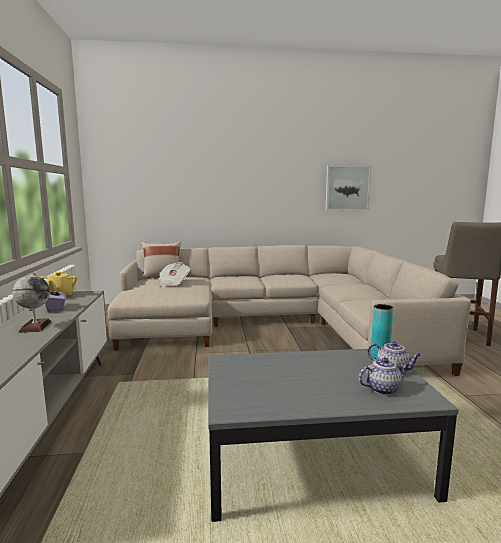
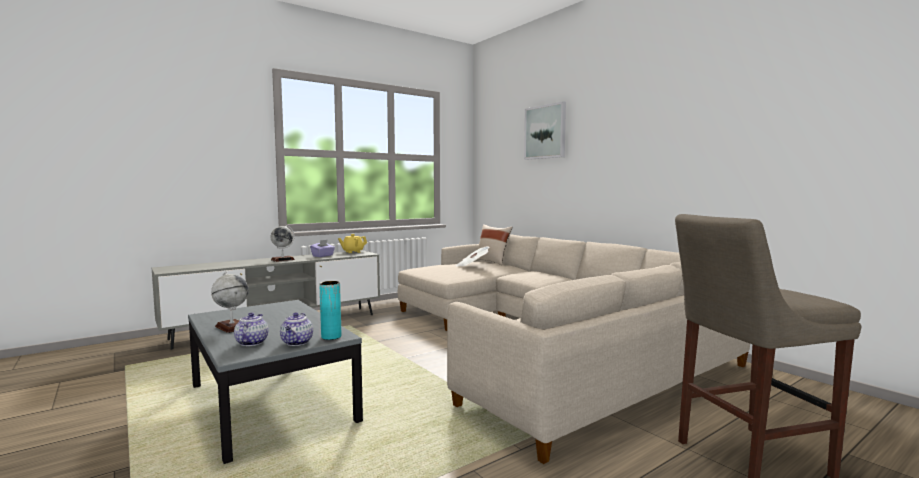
camera: 60 degrees right, 5 degrees down
(311, 396) = (232, 327): none -> globe
(347, 188) = (735, 161): picture -> picture (545, 132)
(383, 389) = (251, 342): teapot -> teapot turned 135 degrees counterclockwise

